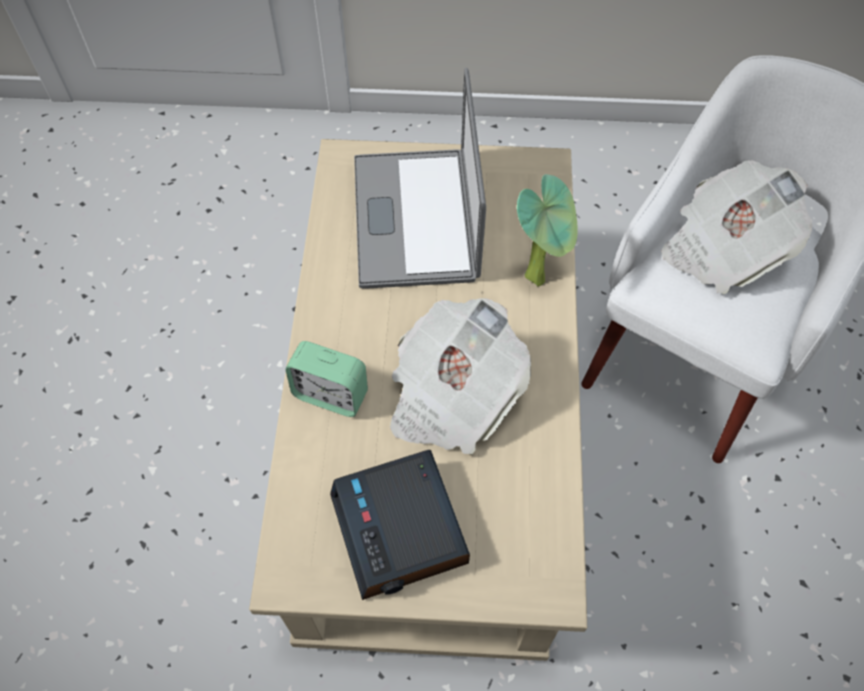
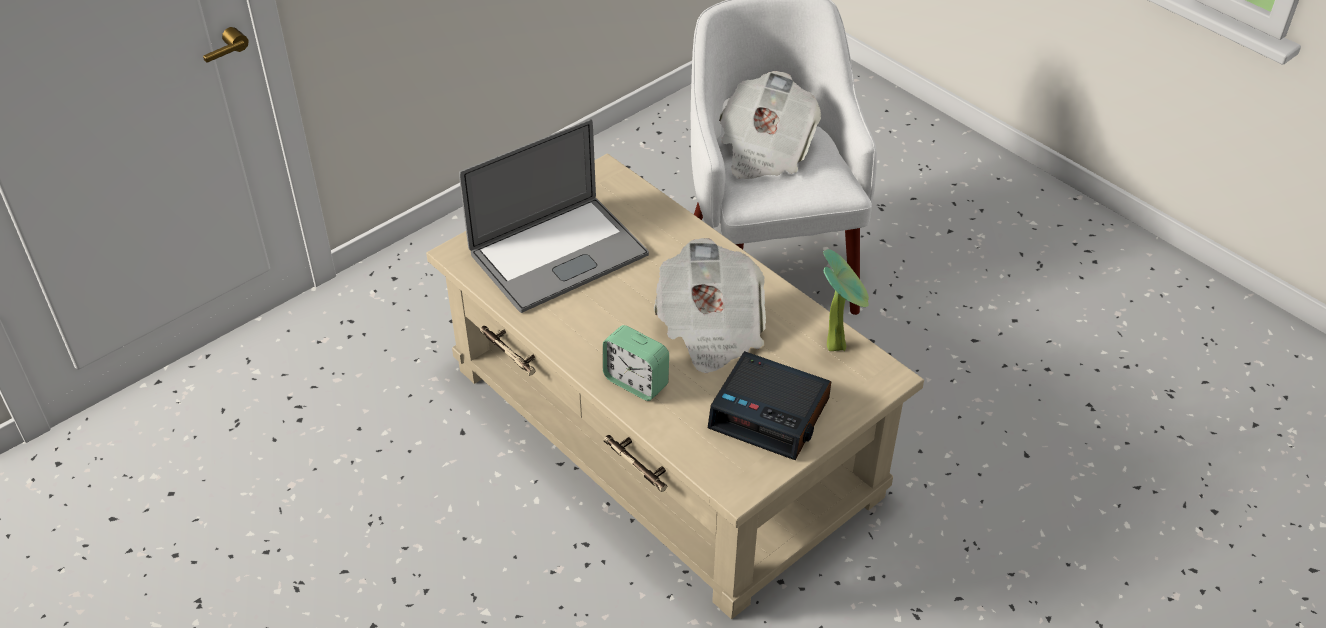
camera: 45 degrees left, 15 degrees down
(331, 394) = (636, 382): alarm clock -> alarm clock turned 60 degrees clockwise
(415, 218) = (558, 254): laptop -> laptop turned 75 degrees counterclockwise
(539, 277) = (681, 234): potted plant -> potted plant (838, 344)

